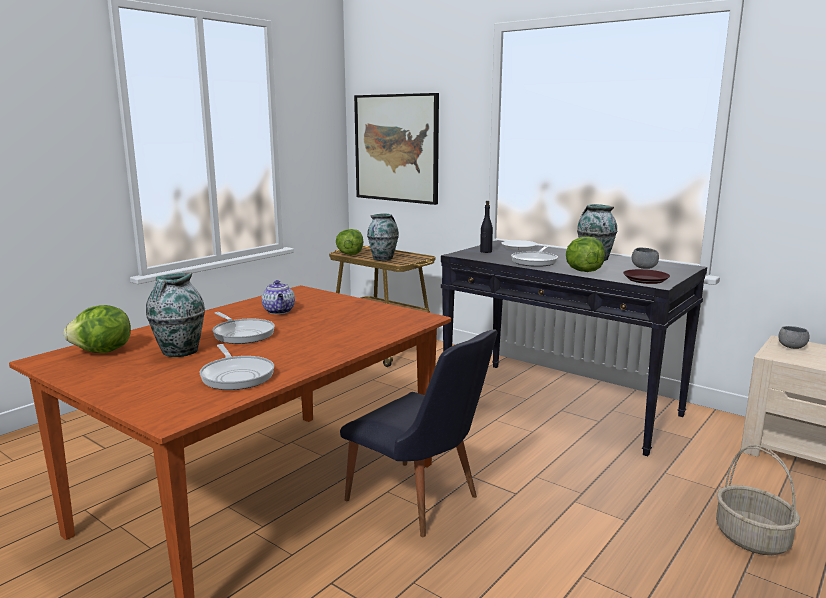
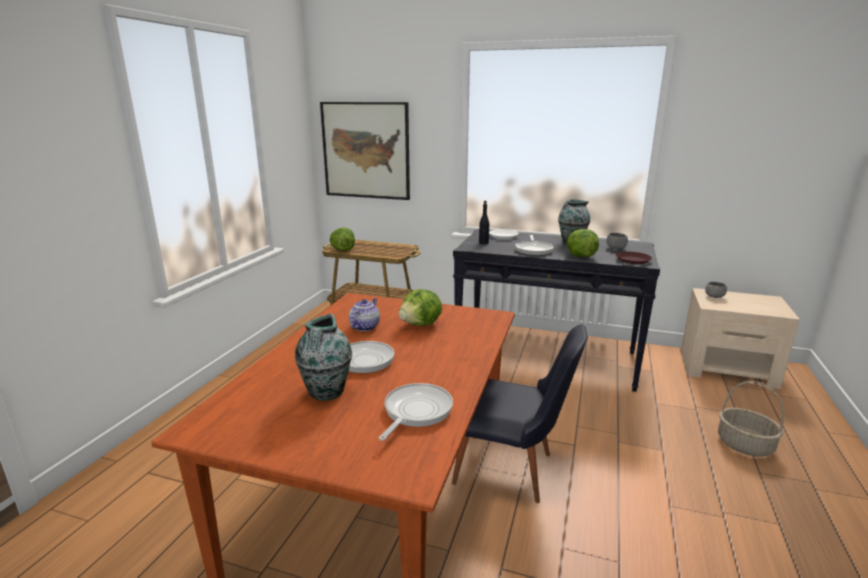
camera: 20 degrees left, 5 degrees up
(103, 352) = (246, 407): lettuce -> lettuce (421, 325)
(237, 375) = (415, 412): frying pan -> frying pan turned 105 degrees counterclockwise
(279, 311) = (365, 326): teapot -> teapot turned 120 degrees counterclockwise
(383, 258) = (377, 252): vase -> none

